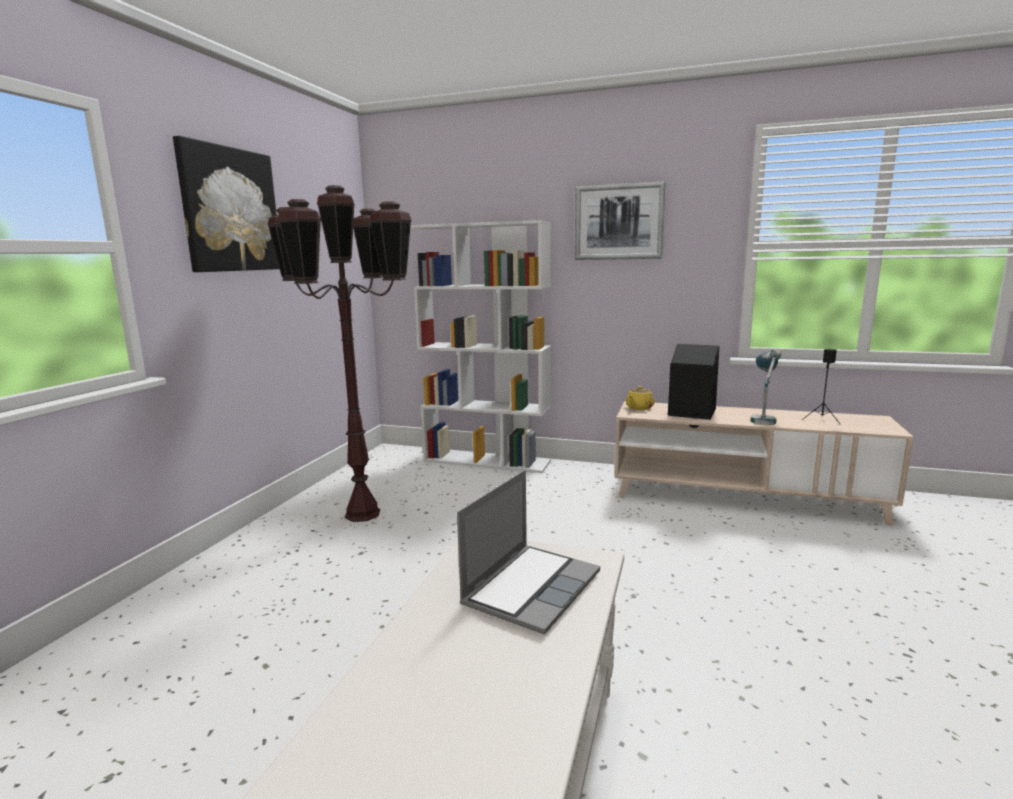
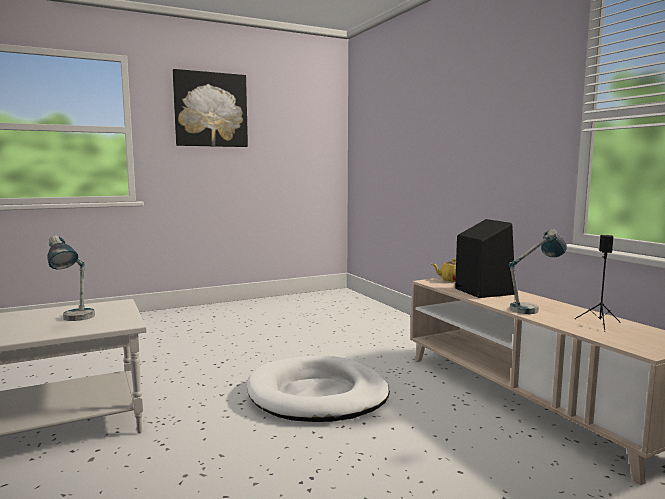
camera: 45 degrees right, 5 degrees down
(362, 513) = (250, 316): brown floor lamp -> none
(487, 461) = (383, 313): white bookcase -> none
(531, 588) = (75, 320): laptop -> table lamp
(618, 222) = (480, 101): picture -> none
(636, 563) = (317, 395): none -> white dog bed

